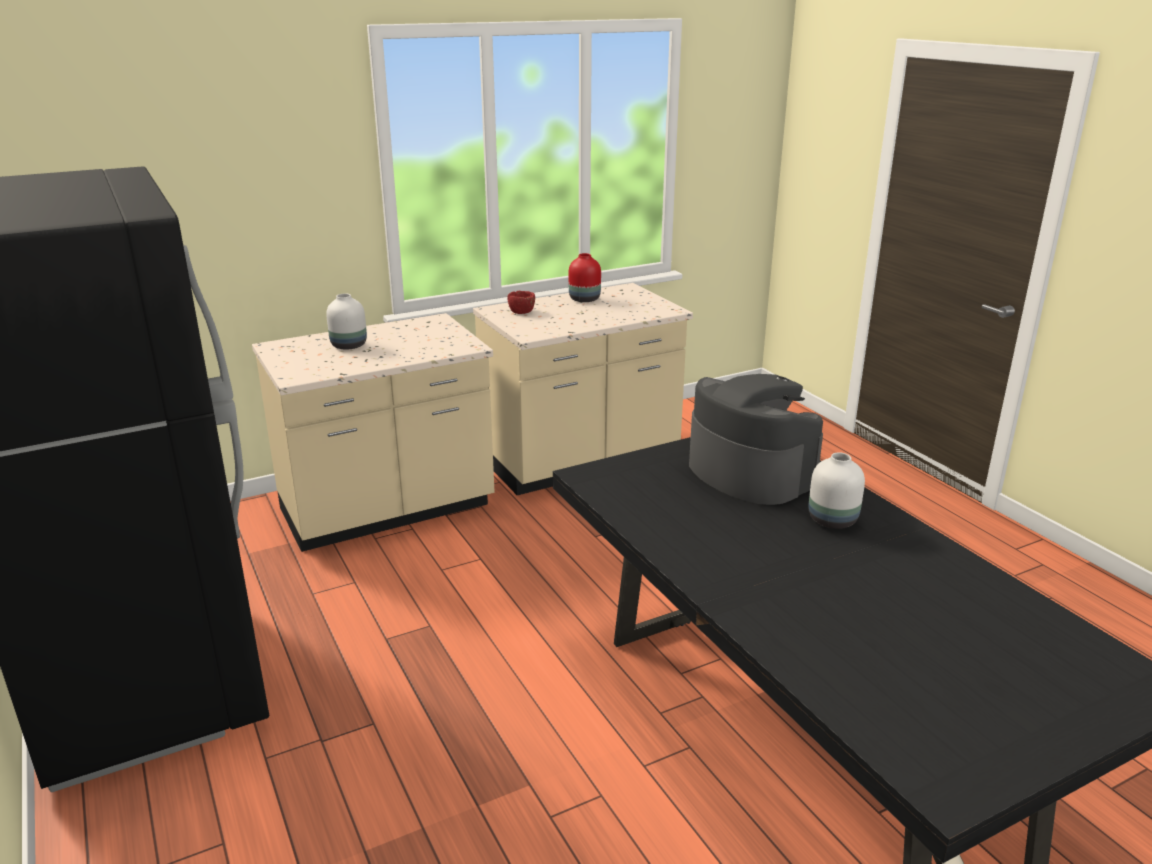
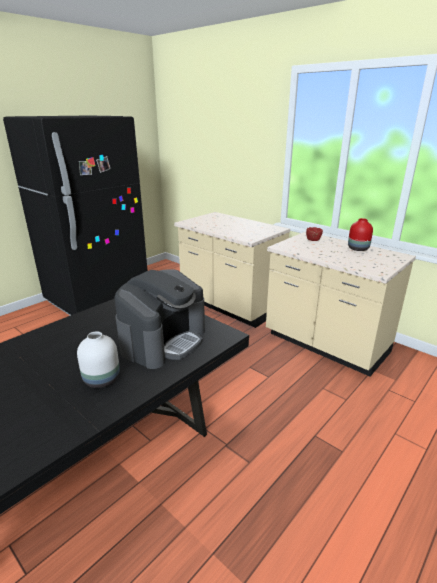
camera: 70 degrees right, 0 degrees up
(349, 346) = (227, 222): white vase -> none

